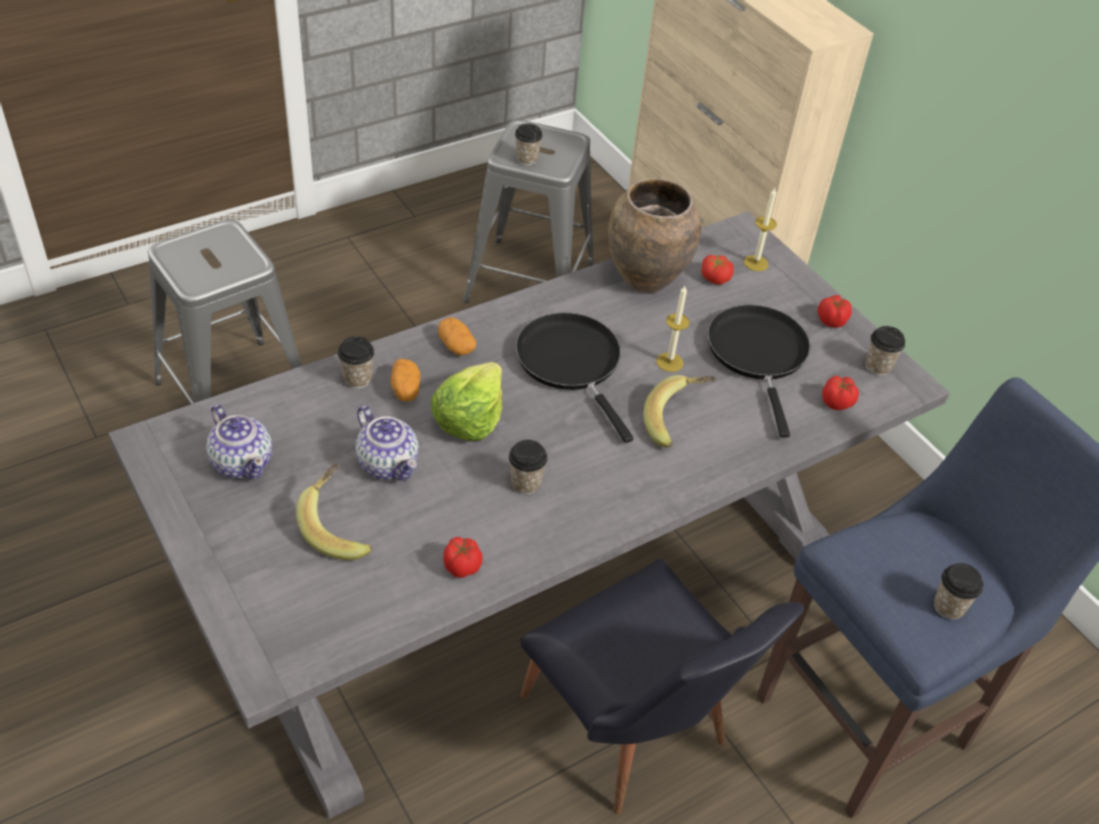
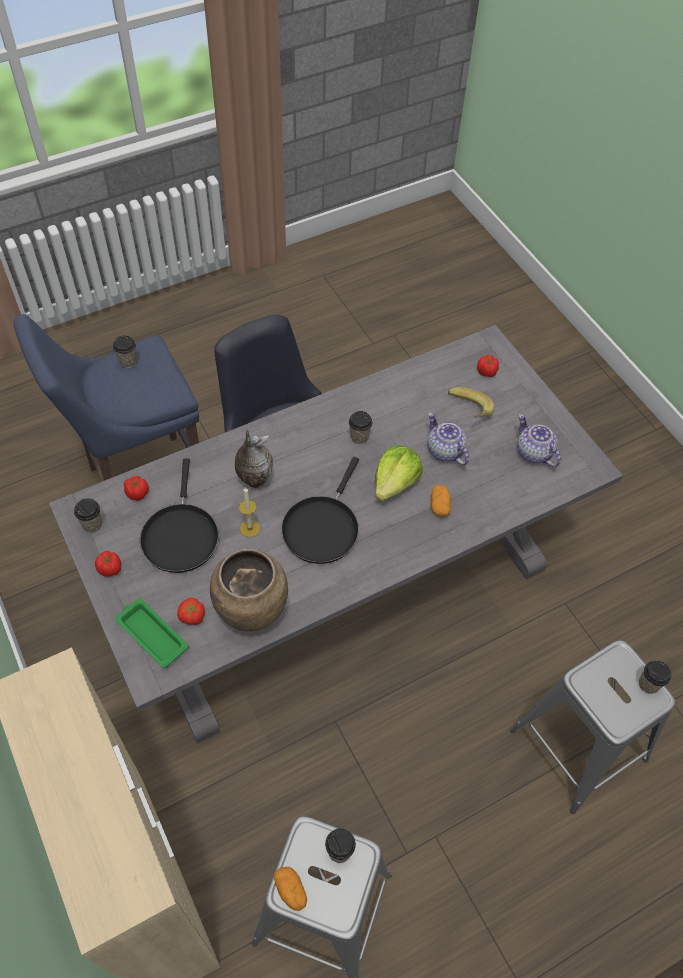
camera: 175 degrees left, 10 degrees up
(357, 379) = (473, 514): cup -> cup (648, 684)
(456, 346) = (406, 543): potato -> potato (290, 890)
(461, 566) = (397, 389): tomato -> tomato (487, 372)
(571, 363) = (322, 527): black frying pan -> black frying pan turned 45 degrees clockwise
(678, 421) = (254, 479): banana -> vase
(756, 263) = (151, 634): candle -> green tray

